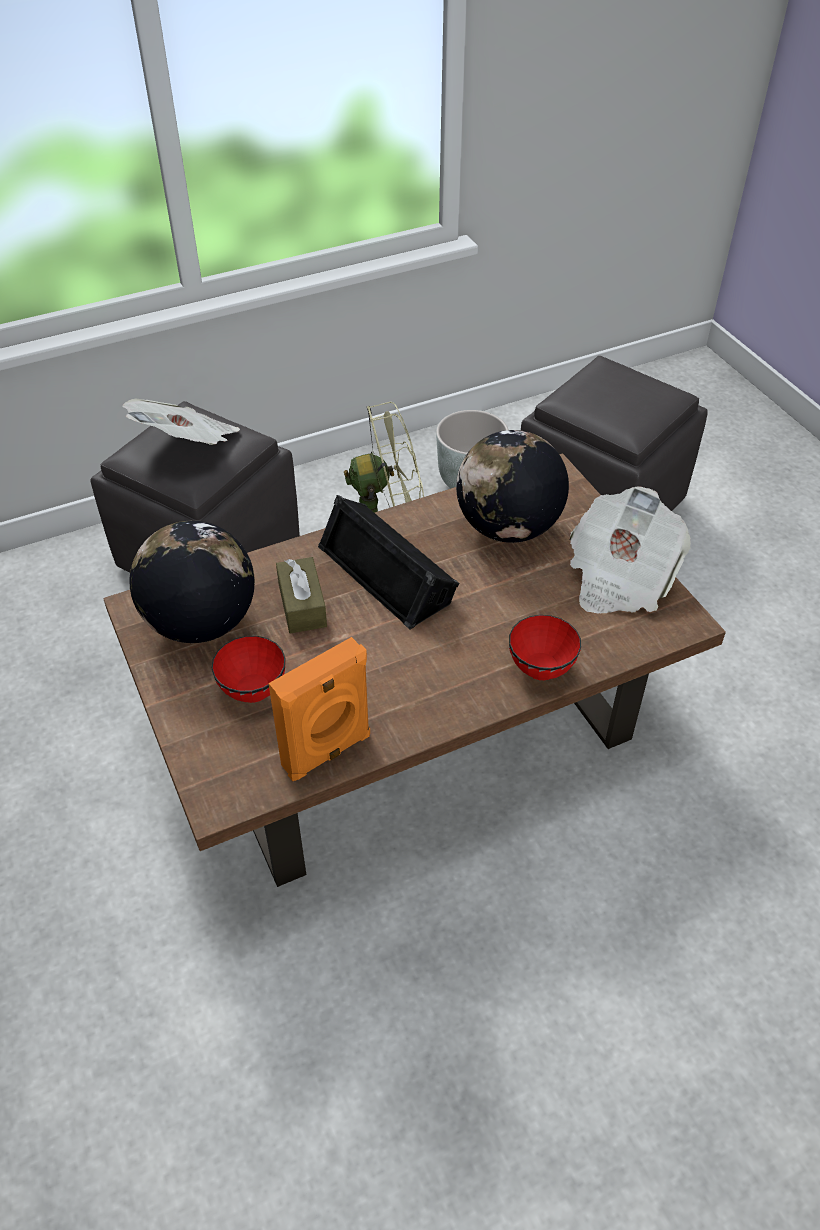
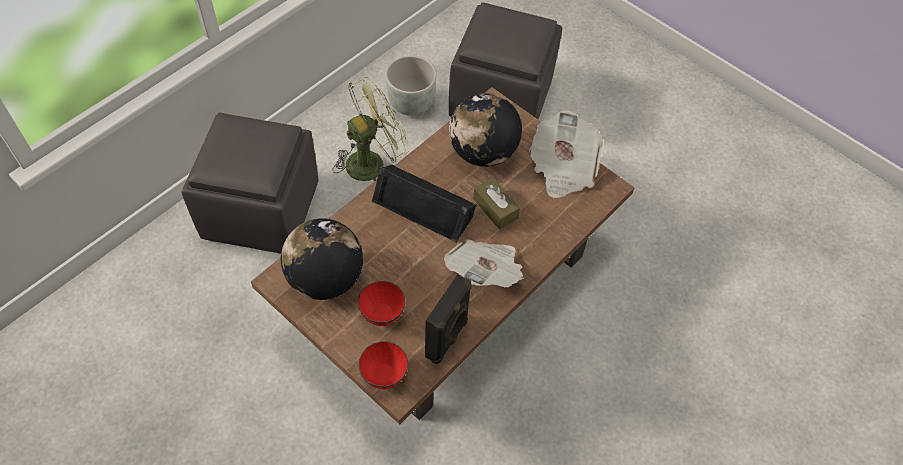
camera: 25 degrees left, 10 degrees up
(187, 444) = (244, 149): newspaper -> newspaper (485, 273)
(302, 605) = (382, 246): brown tissue box -> brown tissue box (495, 208)
(328, 752) = (447, 339): orange speaker -> black speaker
(542, 667) = (544, 243): red bowl -> red bowl (384, 374)

